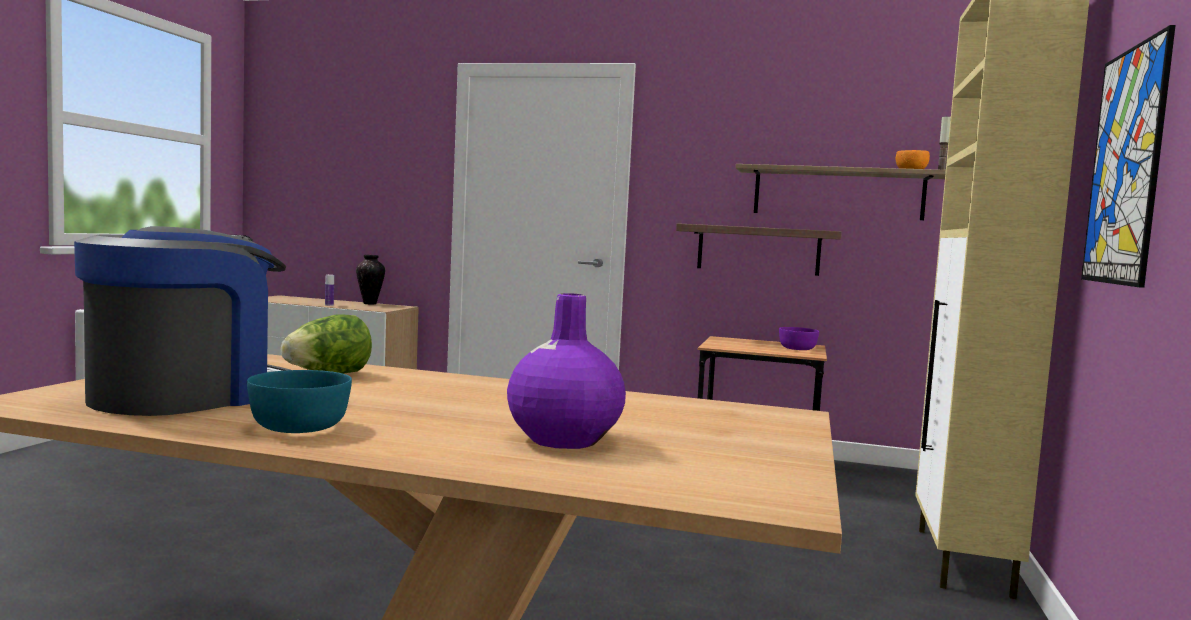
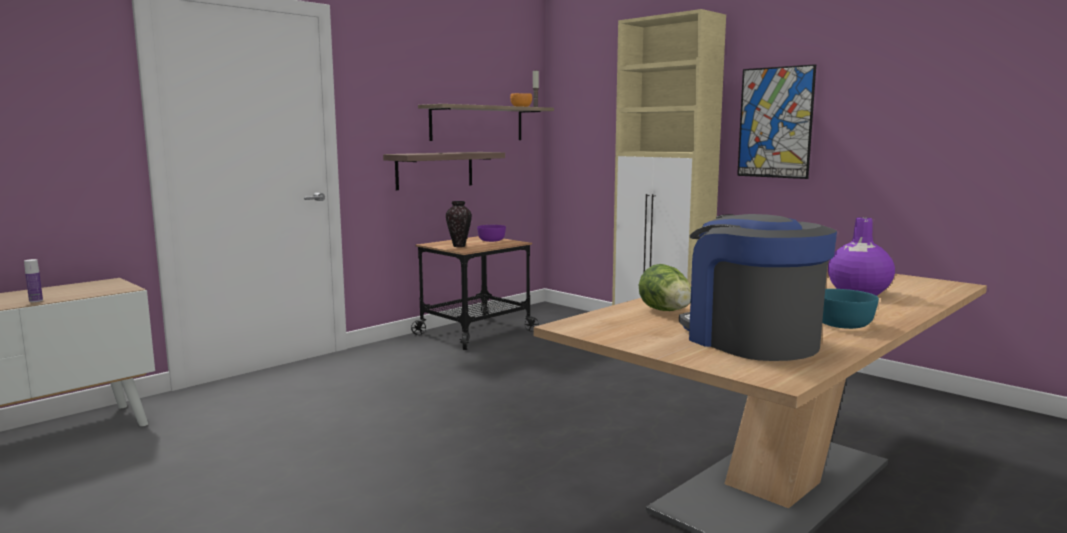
camera: 60 degrees left, 5 degrees up
(370, 303) = (57, 288): vase -> vase (459, 246)

